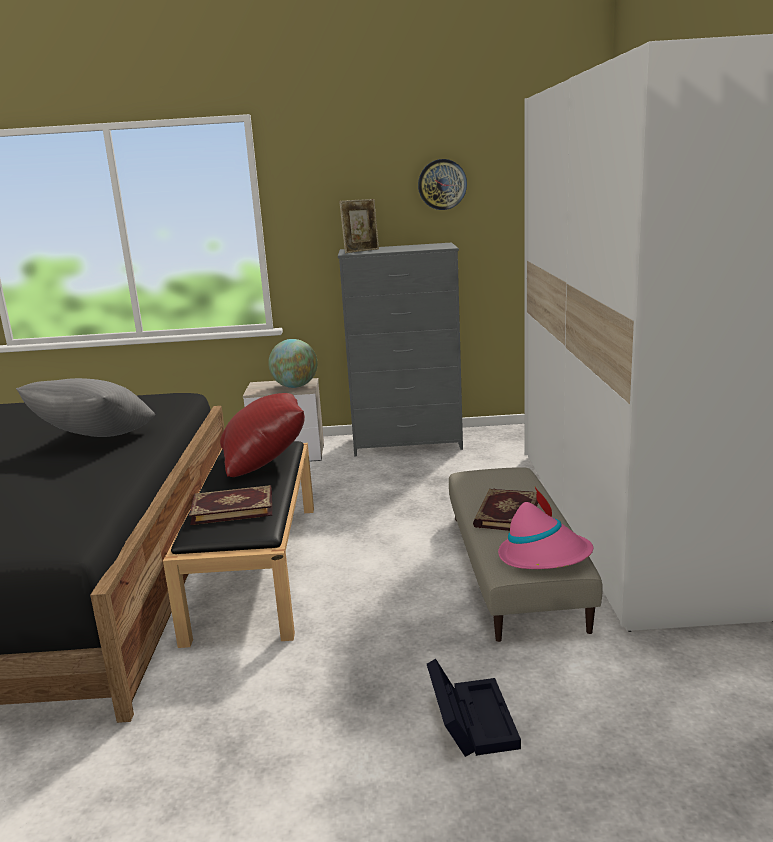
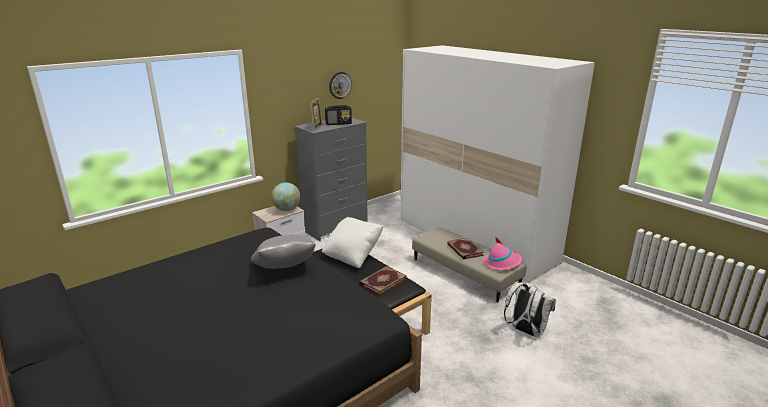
camera: 40 degrees left, 5 degrees up
(265, 462) = (353, 256): red pillow -> white pillow
(408, 248) = (338, 123): none -> radio
(470, 719) = (525, 331): black storage box -> white backpack

